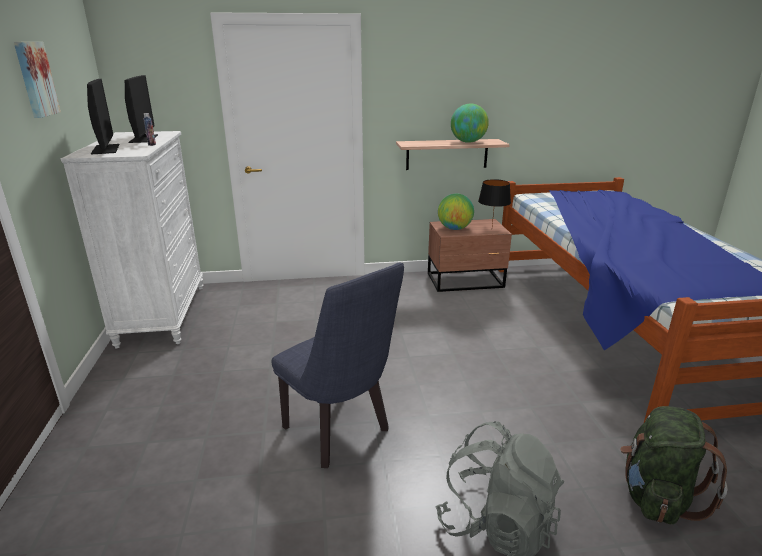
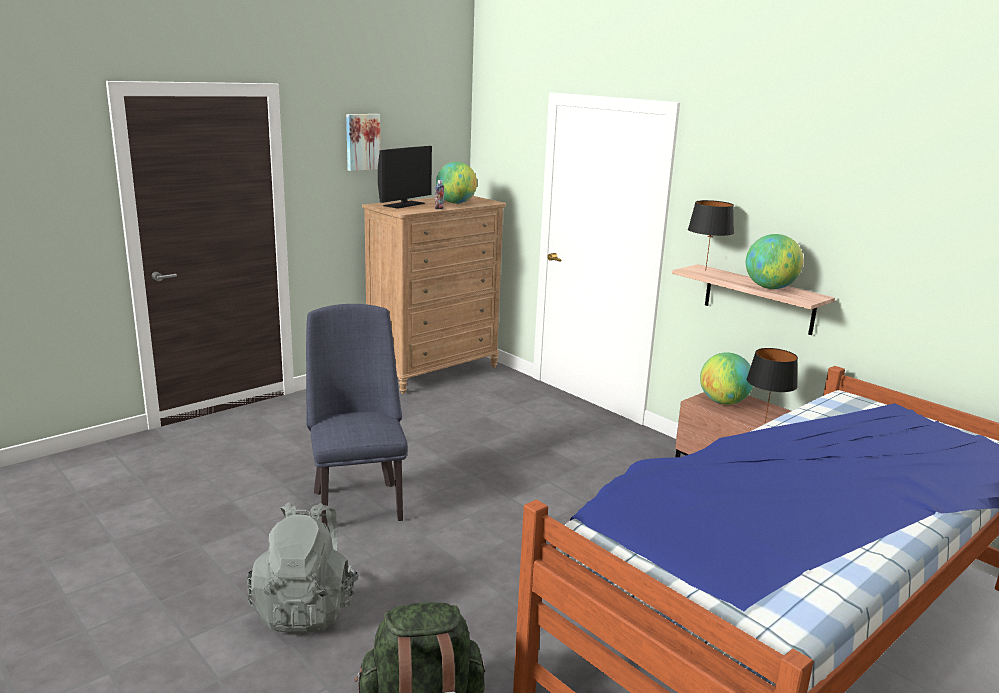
camera: 55 degrees right, 5 degrees down
(143, 138) = (456, 203): monitor -> globe
(162, 314) = (434, 371): white dresser -> brown dresser
(341, 433) = (357, 500): blue chair -> blue chair turned 150 degrees clockwise
(414, 143) = (706, 270): none -> black table lamp

